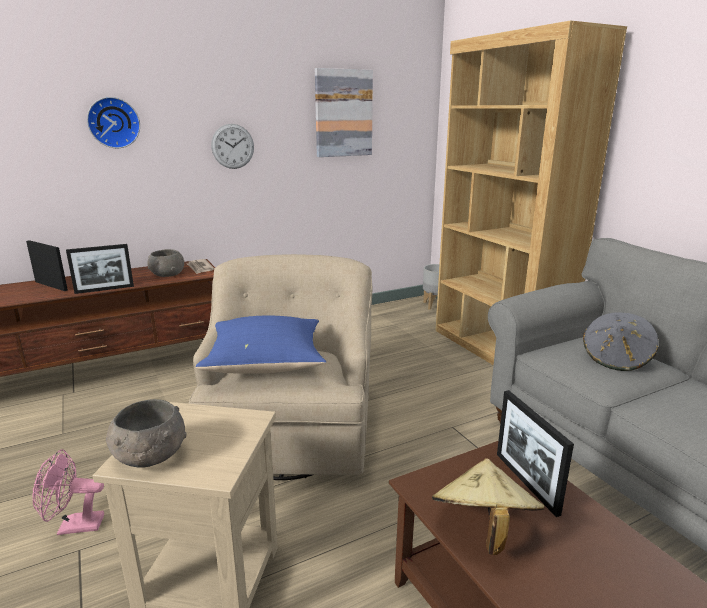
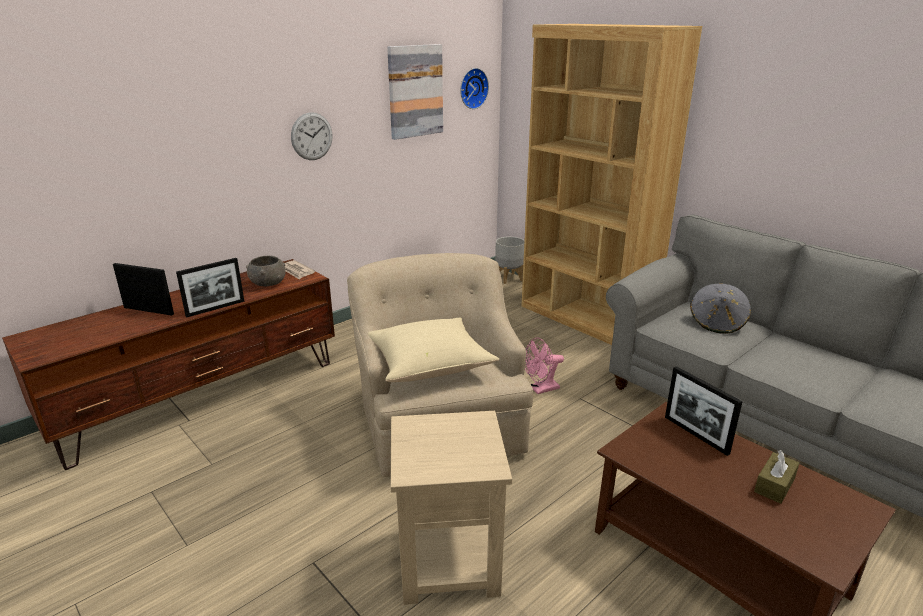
camera: 15 degrees left, 5 degrees up
(73, 526) = (292, 544): pink fan -> pink fan (541, 389)
(113, 122) = (192, 123): wall clock -> wall clock (472, 88)
(150, 456) = (425, 464): grey bowl -> none
(267, 363) = (429, 366): blue pillow -> beige pillow
(483, 529) = (684, 473): beige hat -> none
(607, 571) = (774, 485): none -> brown tissue box

